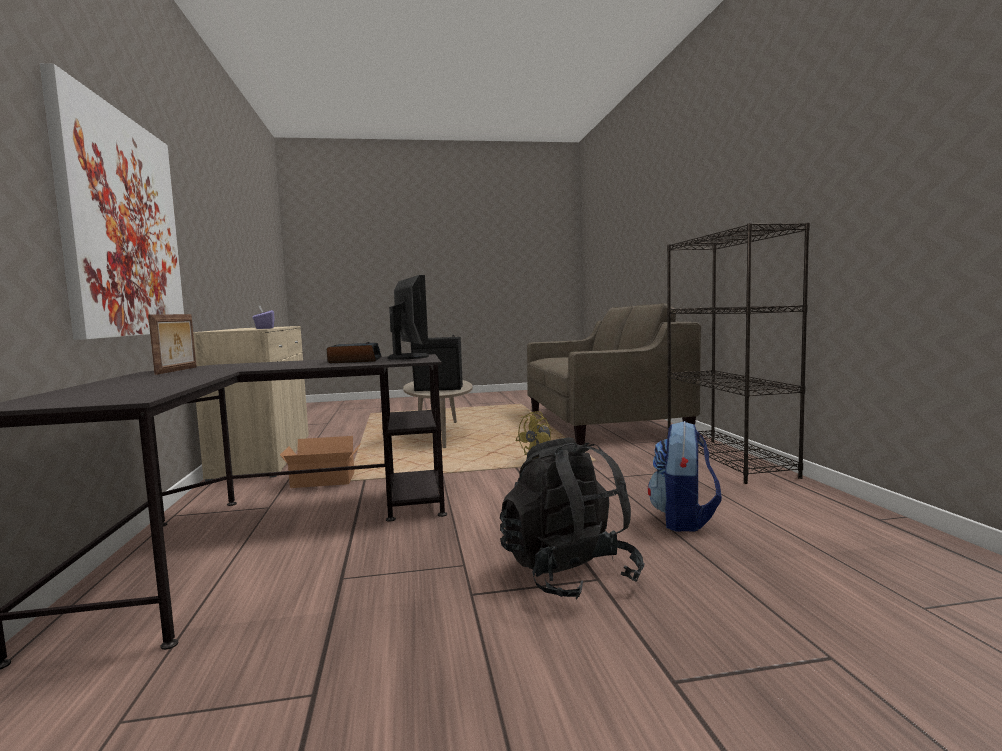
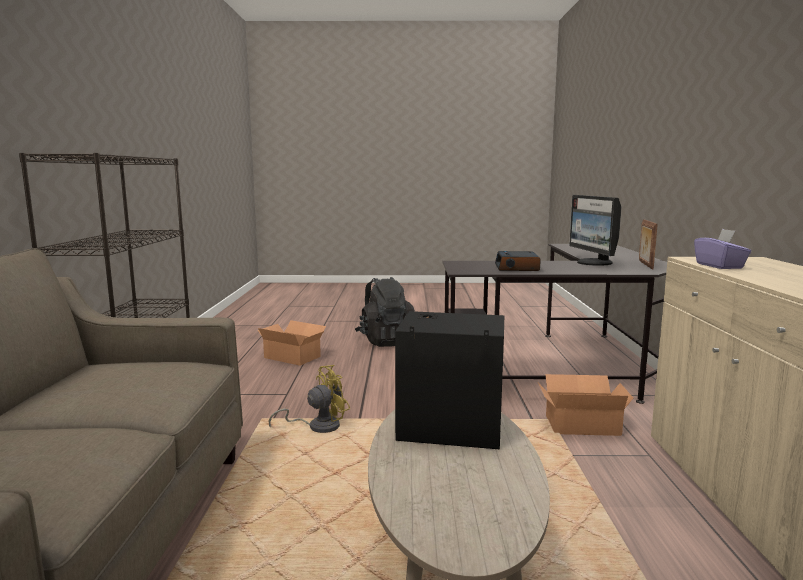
camera: 170 degrees left, 5 degrees up
(122, 226) = (709, 147): picture -> none
(409, 357) = (470, 268): monitor -> monitor (593, 263)
(684, 520) = (292, 356): backpack -> cardboard box

